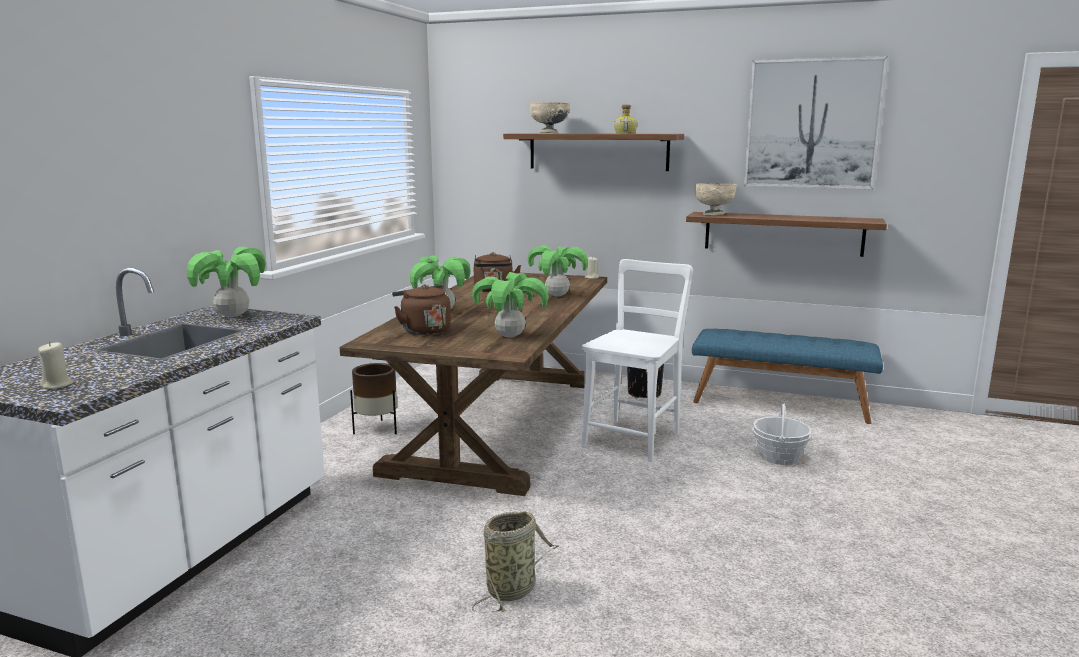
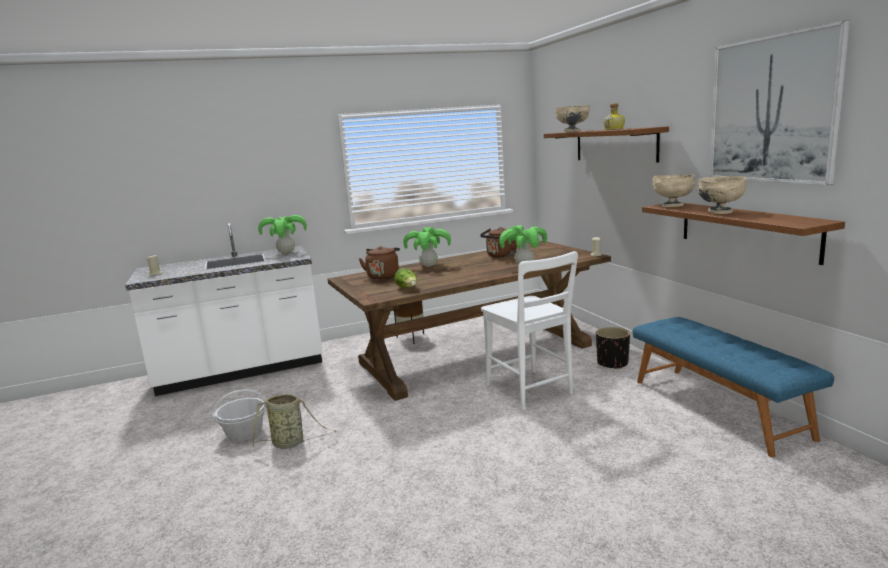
camera: 50 degrees right, 0 degrees up
(509, 336) = (408, 288): potted plant -> lettuce
(634, 437) = (531, 391): white chair -> white chair turned 75 degrees clockwise
(776, 217) = (720, 212): none -> beige bowl
(779, 457) = (604, 446): basket -> basket (244, 433)

